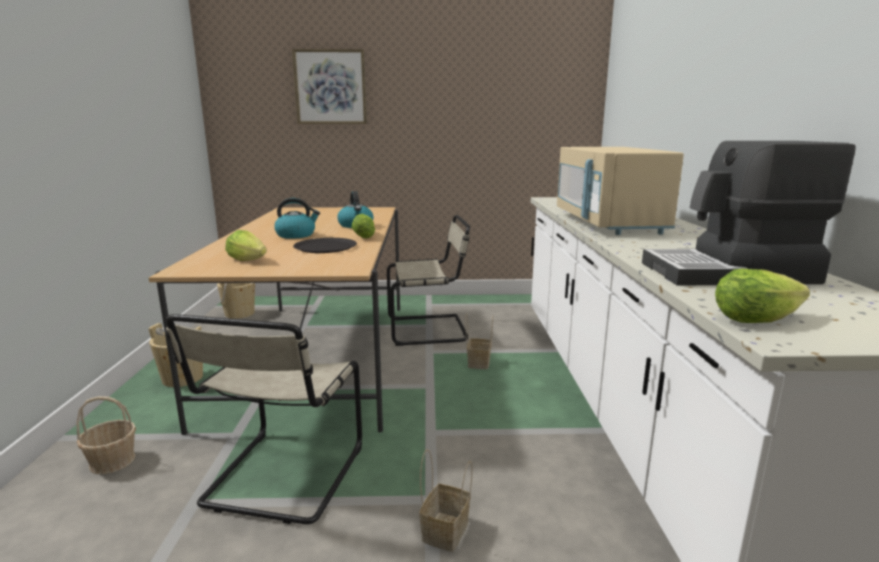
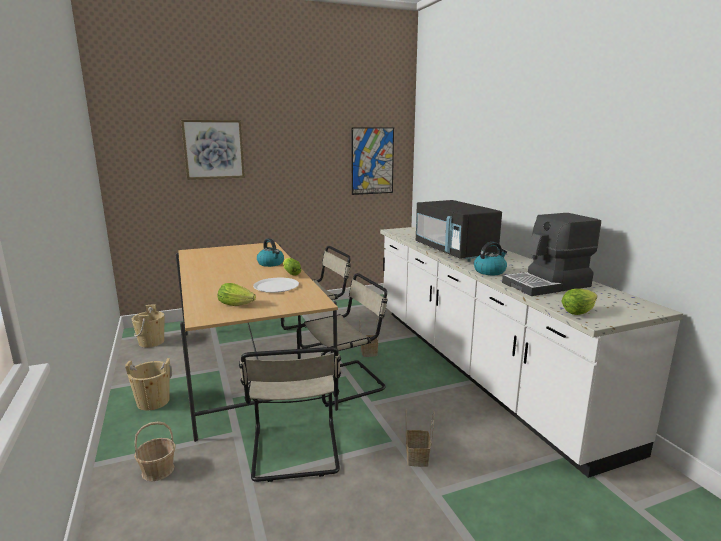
camera: 20 degrees left, 0 degrees up
(296, 235) = (238, 277): kettle -> kettle (490, 271)
(325, 247) = (276, 286): black plate -> white plate
(418, 396) = (345, 382): none -> beige chair
(541, 107) = (372, 161): none -> picture
(608, 223) = (454, 252): beige microwave -> black microwave

